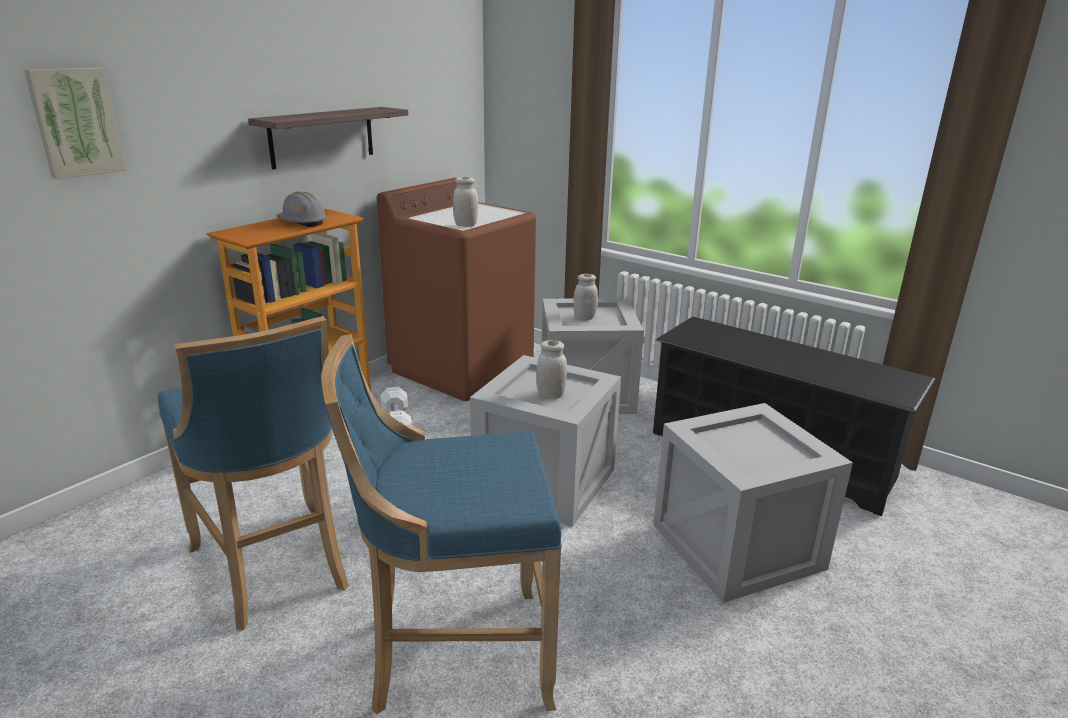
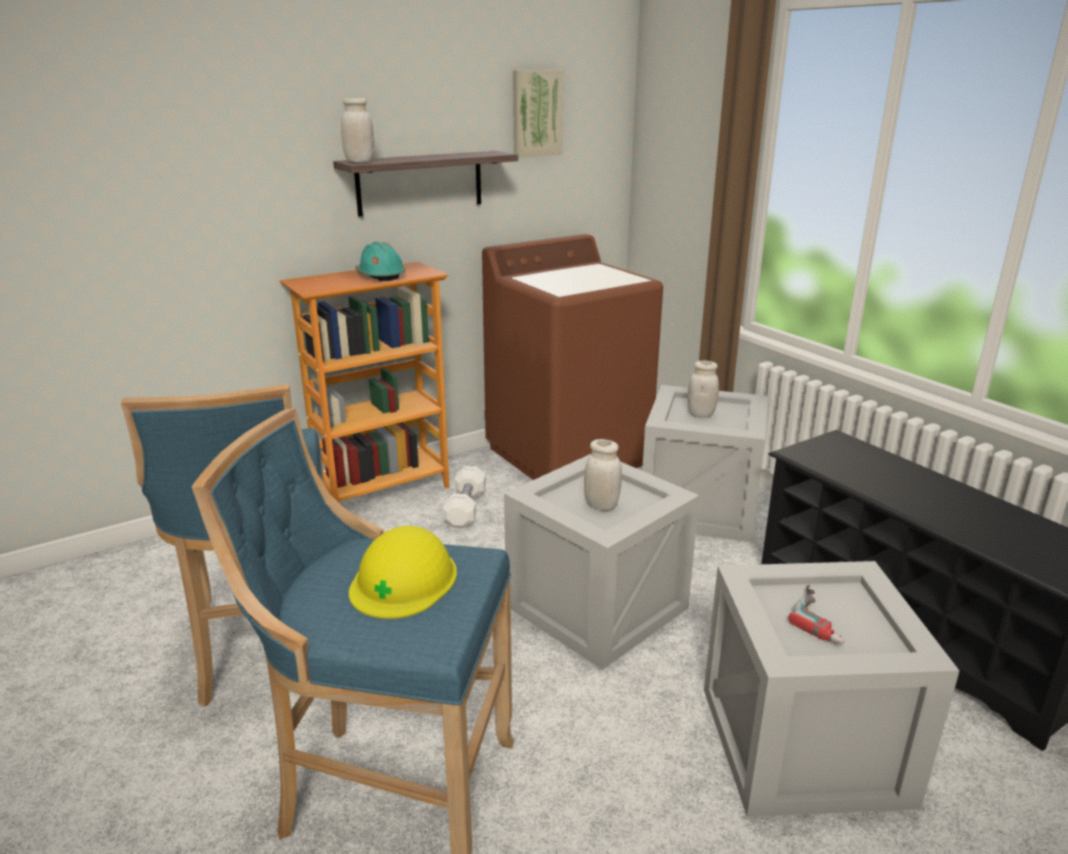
camera: 20 degrees right, 0 degrees up
(75, 122) = (147, 161): picture -> picture (536, 113)
(303, 223) = (380, 276): grey hard hat -> turquoise hard hat
(466, 225) = (567, 291): white jar -> white jar (359, 162)
(469, 465) = (404, 580): none -> yellow hard hat
(751, 447) = (822, 619): none -> power drill

